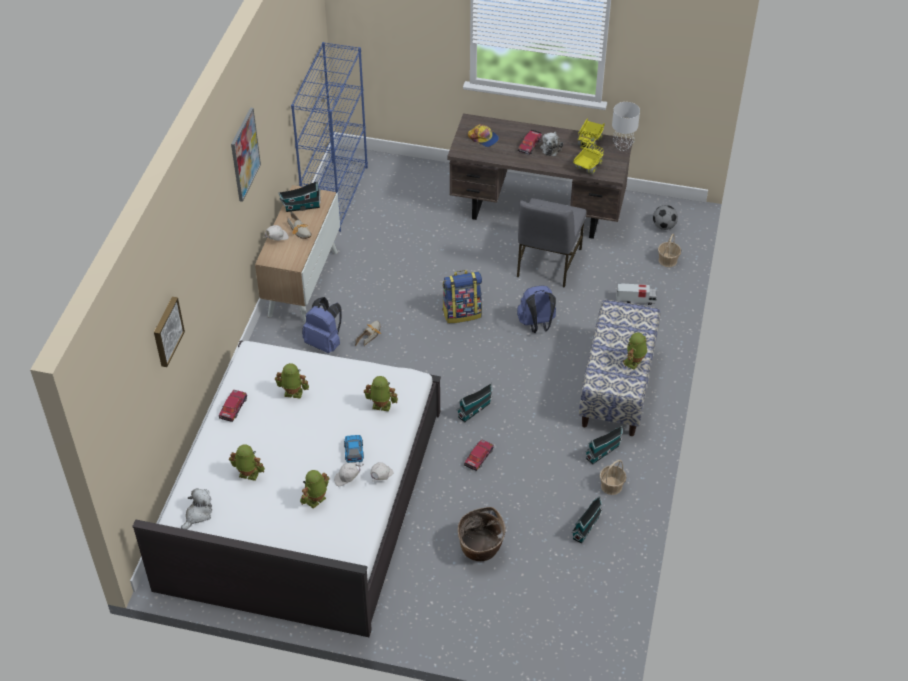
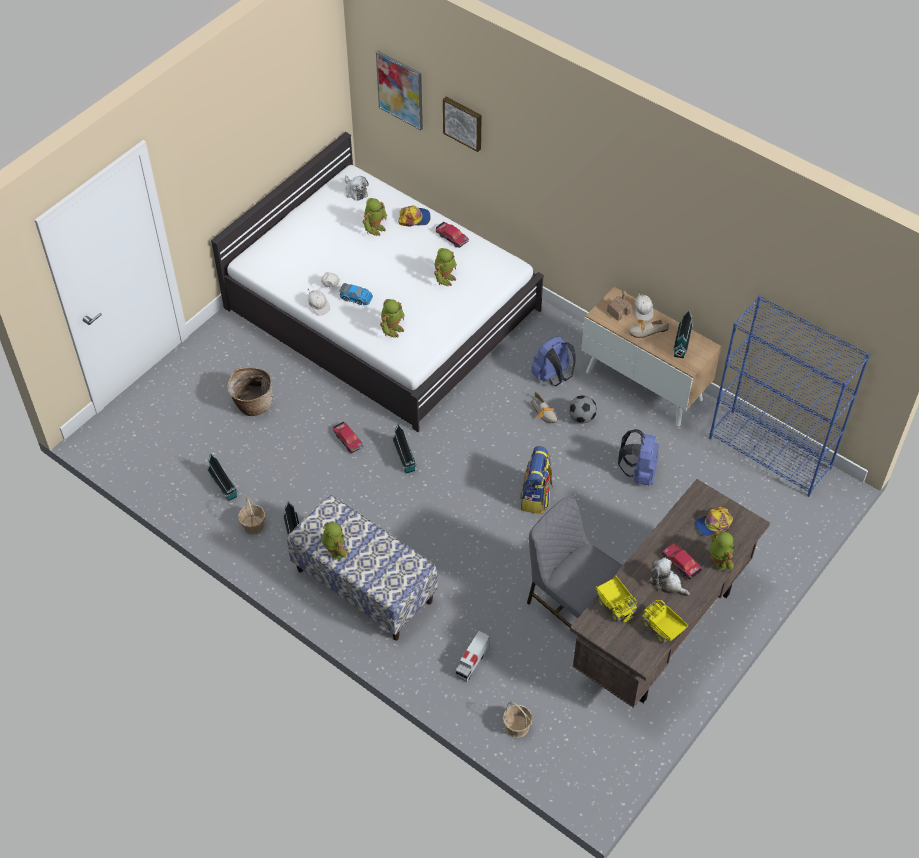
camera: 115 degrees right, 5 degrees up
(218, 448) = (414, 218): none -> cap
(244, 154) = (649, 202): picture -> picture (400, 90)
(285, 253) = (618, 312): none -> toy house
(316, 501) = (321, 260): toy robot -> toy robot (718, 561)
(537, 325) = (485, 554): blue backpack -> blue backpack (639, 472)
(623, 146) = (635, 659): grey table lamp -> none
(664, 226) = (575, 753): football -> football (581, 417)

